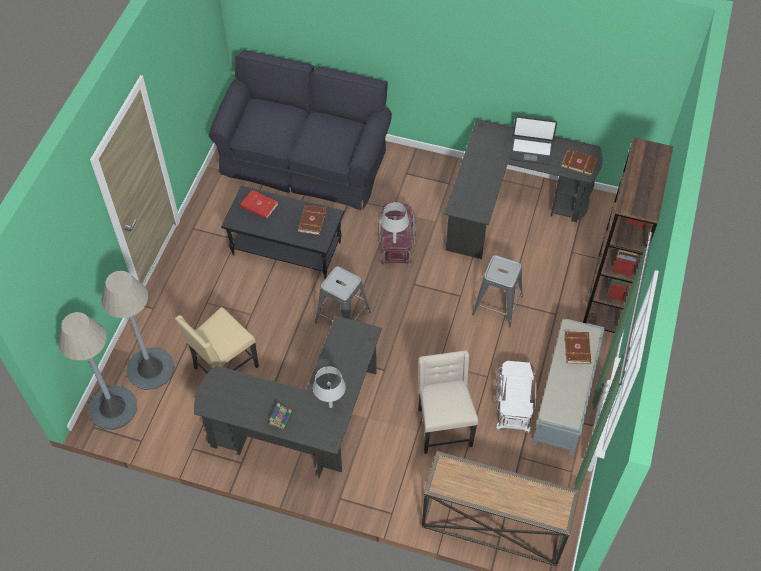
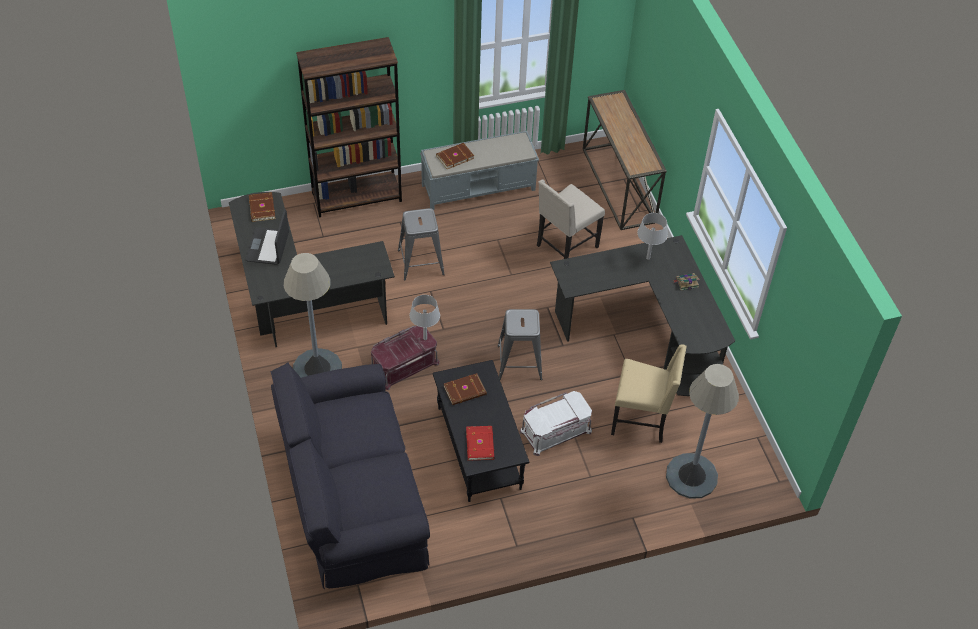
camera: 125 degrees left, 5 degrees down
(113, 407) = (750, 479): grey floor lamp -> grey floor lamp (317, 369)
(513, 402) = (508, 214): white storage box -> white storage box (556, 432)
(531, 150) = (268, 247): laptop -> laptop turned 150 degrees counterclockwise

